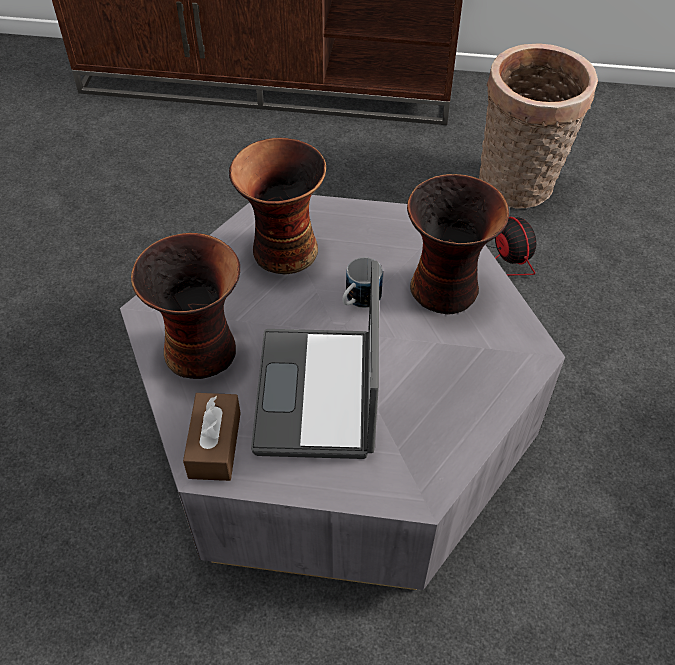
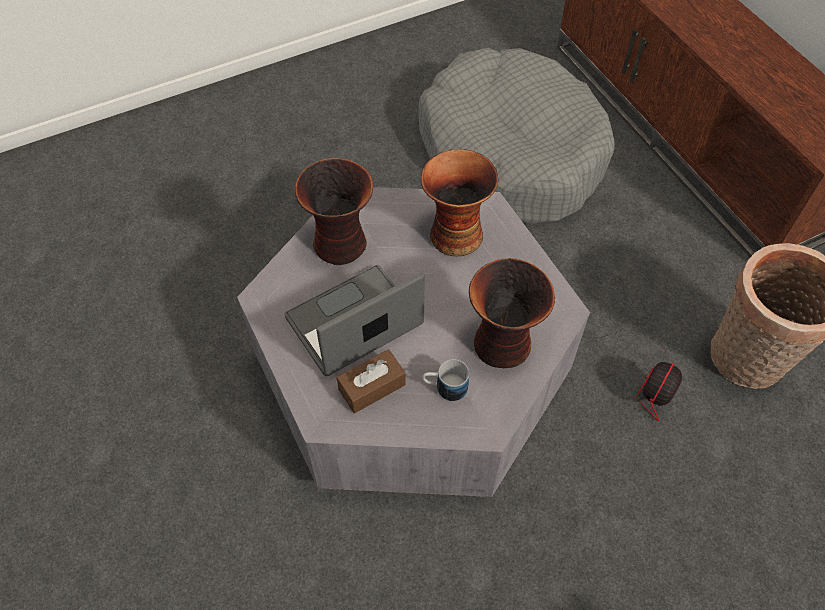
camera: 55 degrees right, 5 degrees up
(161, 197) = (511, 153): none -> grey dog bed
(215, 445) = (279, 294): brown tissue box -> brown tissue box (372, 387)
(358, 300) = (448, 300): mug -> mug (444, 387)

